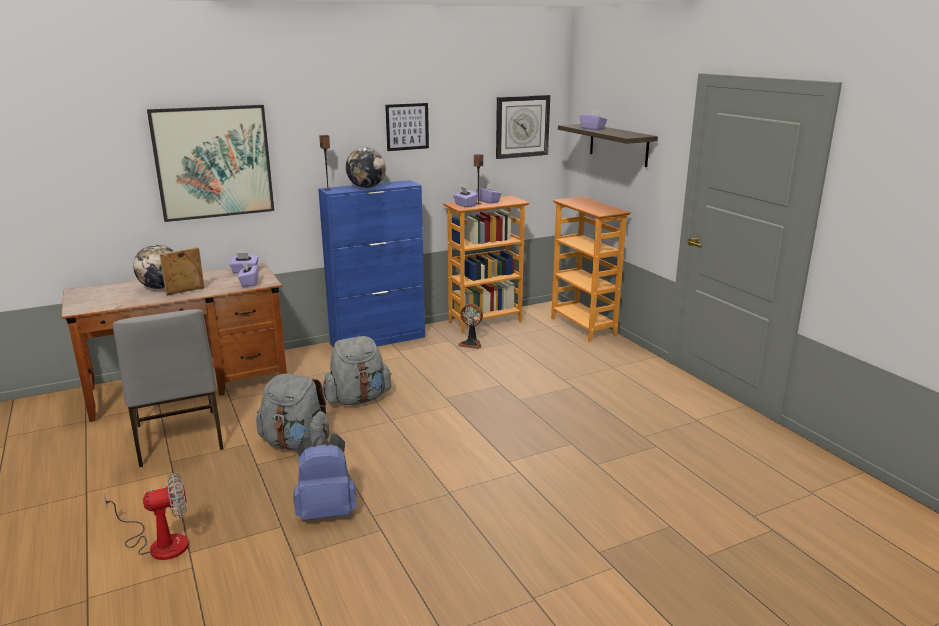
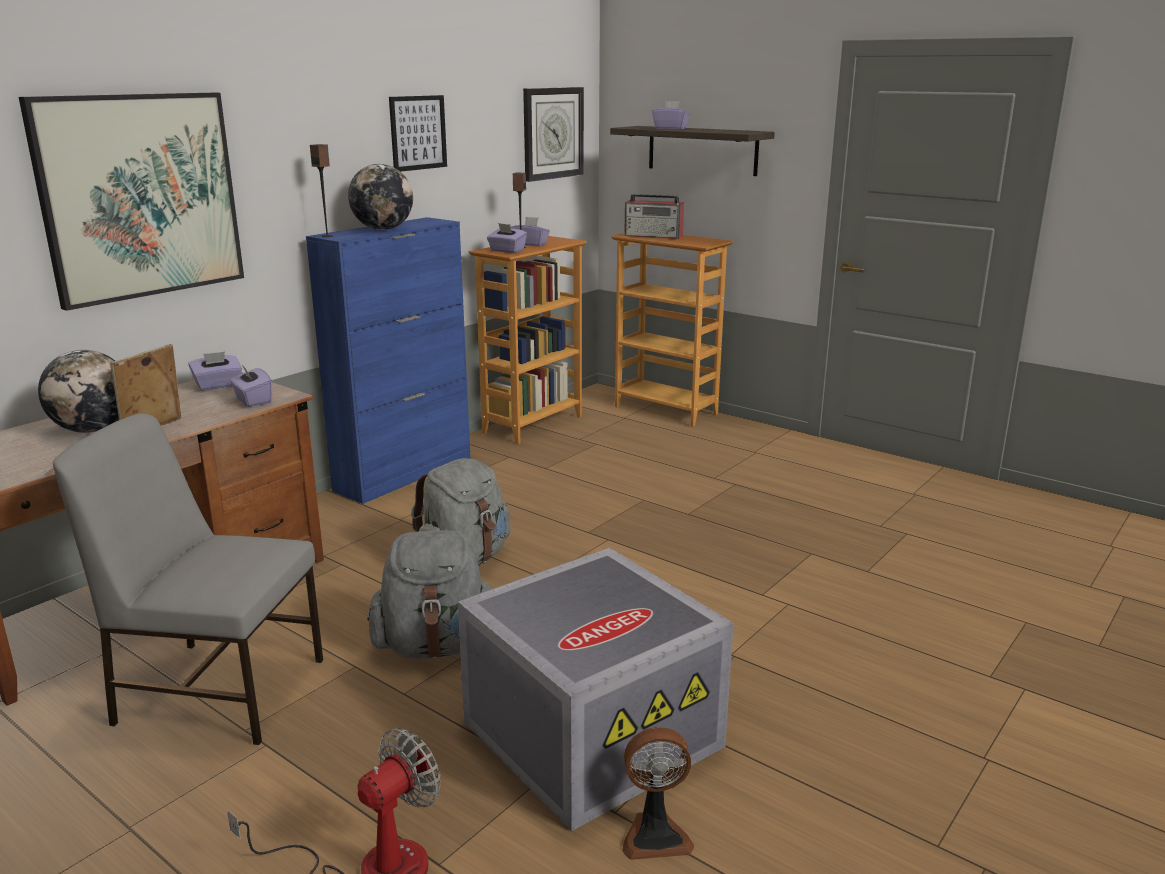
camera: 25 degrees left, 0 degrees up
(178, 438) = (219, 689): grey chair -> grey chair turned 150 degrees clockwise
(326, 511) = (592, 731): blue backpack -> grey storage box
(471, 344) = (545, 455): fan -> fan (655, 835)
(581, 203) = (654, 236): none -> radio

